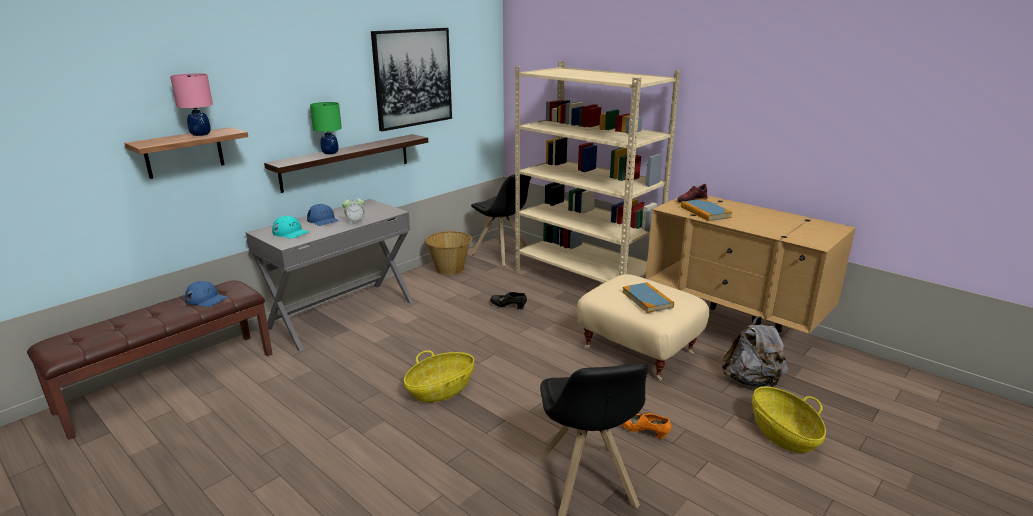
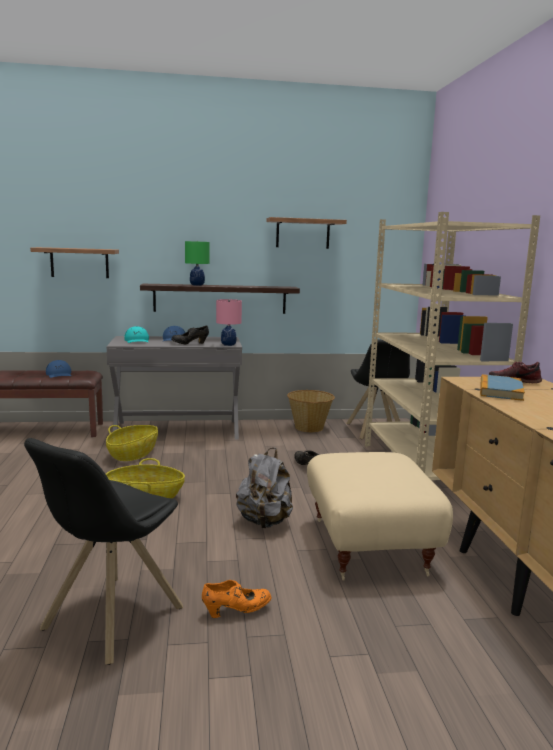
camera: 40 degrees right, 10 degrees down
(200, 135) = (85, 248): pink table lamp -> pink table lamp (228, 345)
(355, 222) = (190, 344): alarm clock -> black shoe
(413, 78) = (303, 233): picture -> shelf
(643, 432) = (237, 611): orange shoe -> orange shoe turned 90 degrees clockwise
(647, 299) = (366, 474): book -> none
(752, 381) = (459, 637): grey backpack -> grey backpack (265, 521)
(783, 434) = (395, 710): basket -> basket (133, 454)

